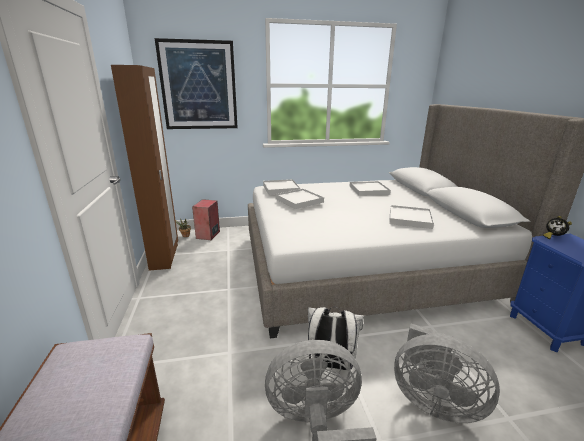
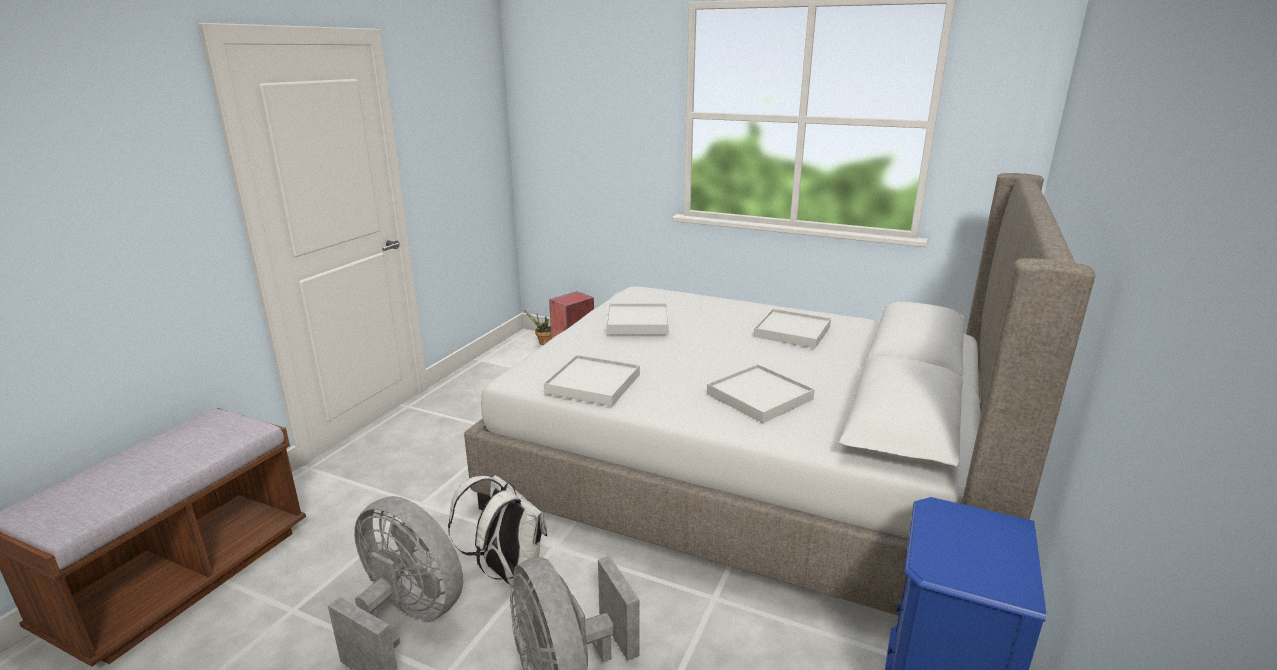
camera: 35 degrees right, 0 degrees up
(165, 257) = (488, 365): brown wardrobe -> none
(199, 86) = (584, 113): picture -> none
(281, 189) = (647, 297): white tray -> white tray (593, 384)
(553, 237) = (967, 511): alarm clock -> none

